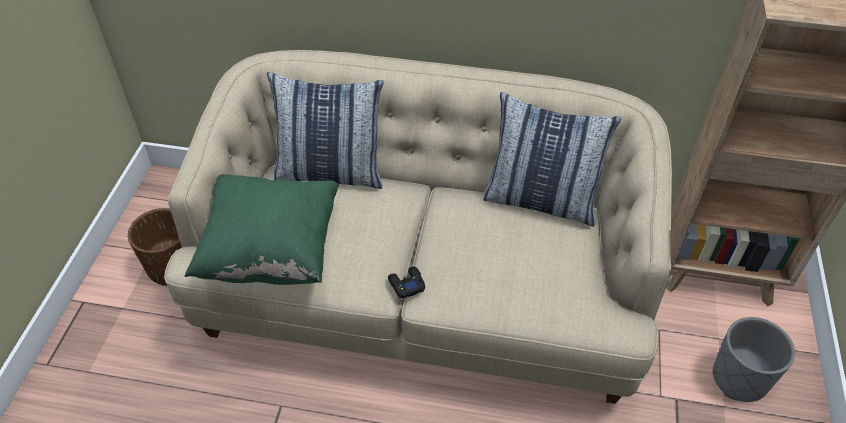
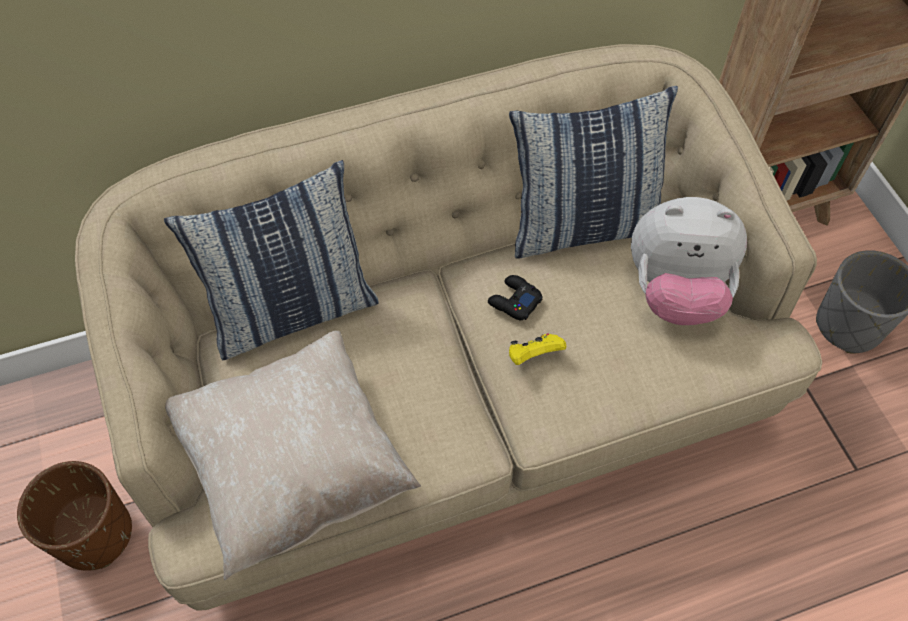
camera: 30 degrees left, 10 degrees up
(271, 250) = (295, 466): green pillow -> beige pillow
(406, 284) = (500, 422): black game controller -> black game controller (514, 301)
(452, 256) = (533, 356): none -> yellow game controller
(575, 263) = (676, 291): none -> plush toy

